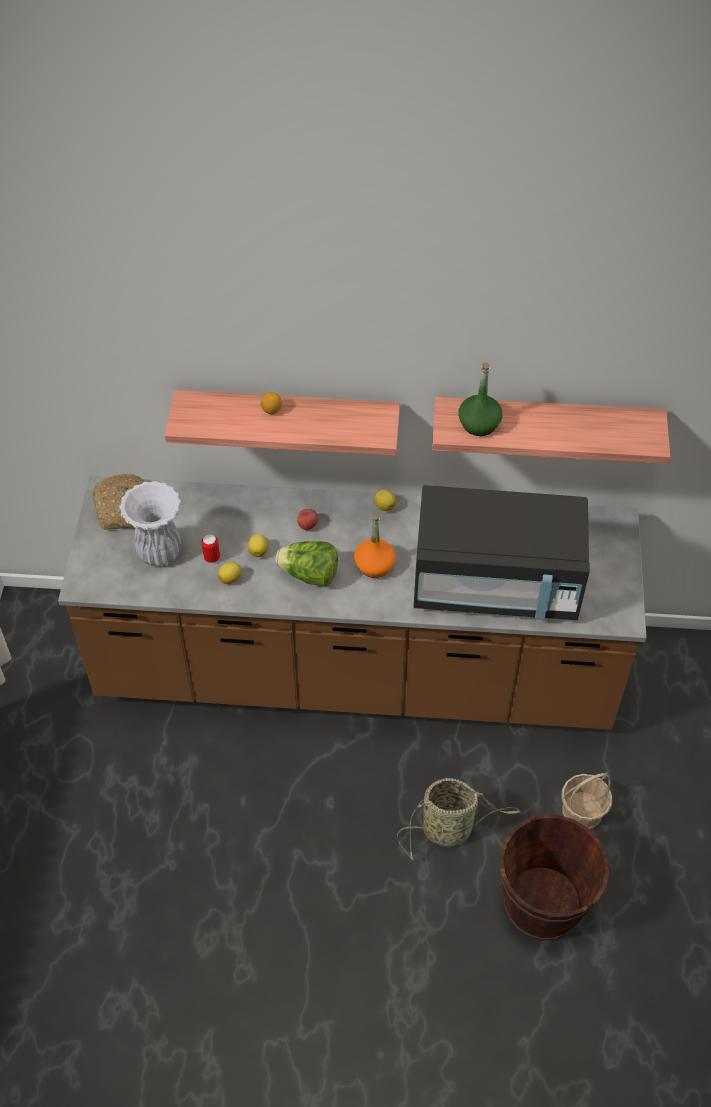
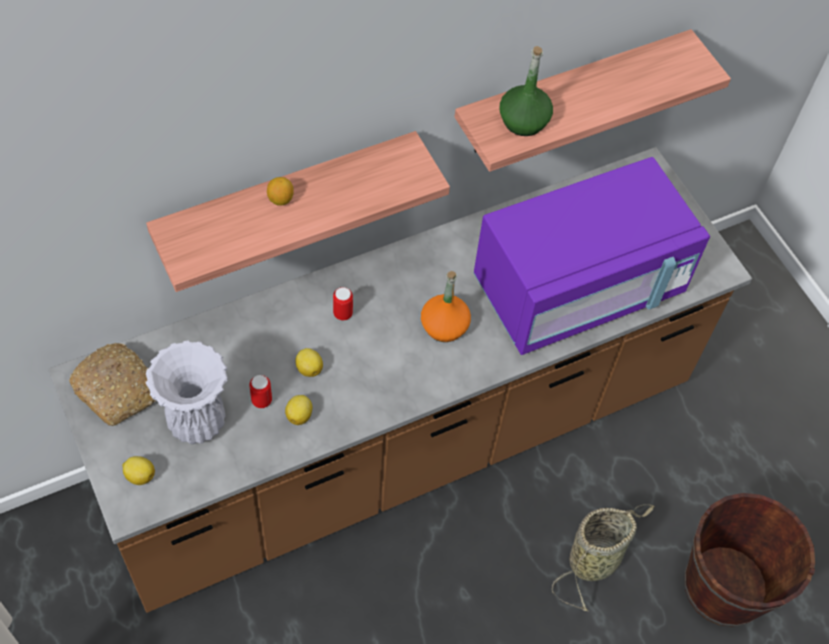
camera: 35 degrees left, 5 degrees up
(307, 525) = (343, 313): apple -> can
(309, 575) = (383, 369): lettuce -> none
(384, 506) = (409, 254): lemon -> lemon (139, 475)
(496, 584) = (578, 289): black microwave -> purple microwave
(582, 811) = (701, 474): basket -> none

